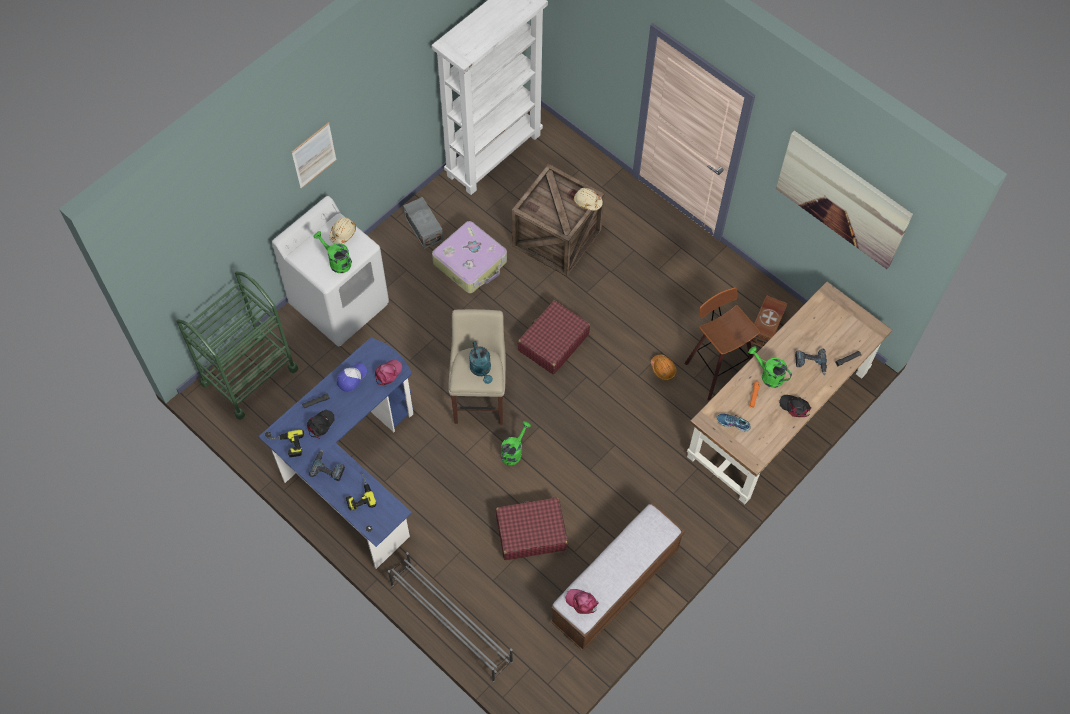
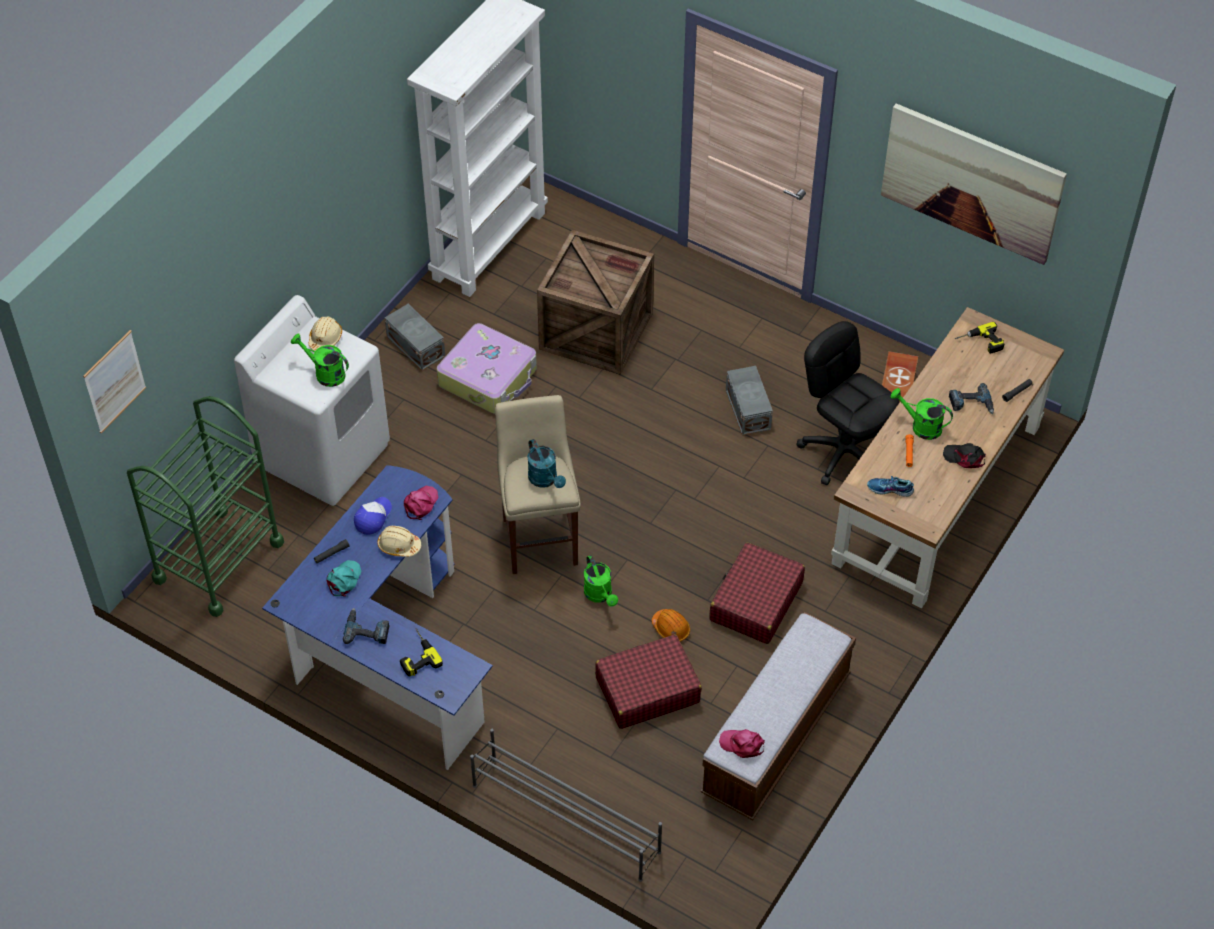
camera: 10 degrees left, 10 degrees down
(286, 446) = (304, 612): power drill -> power drill (980, 343)
(314, 155) = (278, 233): picture -> picture (114, 381)
(320, 424) = (344, 580): black cap -> turquoise cap
(513, 451) = (600, 595): green watering can -> green watering can turned 135 degrees clockwise
(553, 342) = (621, 455): red suitcase -> red suitcase (755, 602)
(587, 201) = (633, 267): beige hard hat -> beige hard hat (399, 545)
(654, 320) = (748, 409): none -> grey storage box
(663, 369) = (774, 464): orange hard hat -> orange hard hat (671, 628)
(716, 368) = (844, 452): stool -> black office chair

